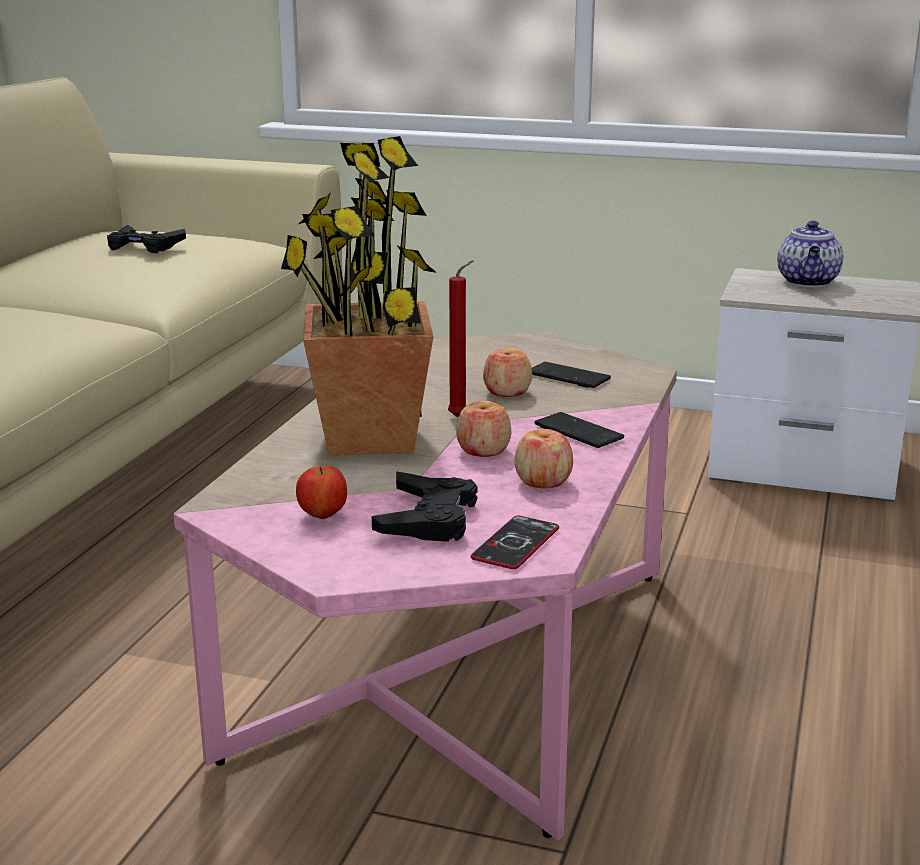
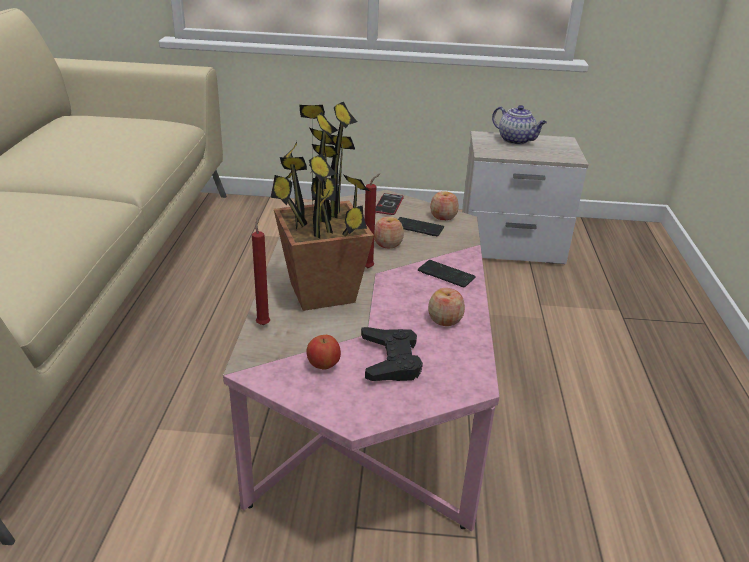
camera: 15 degrees left, 10 degrees up
(144, 246) = (102, 134): black game controller -> none
(262, 465) = (263, 323): none -> red candle
(483, 450) = (397, 296): apple -> apple (443, 216)
(515, 544) = (454, 376): phone -> phone (388, 205)
(808, 282) = (516, 140): teapot -> teapot turned 45 degrees counterclockwise

